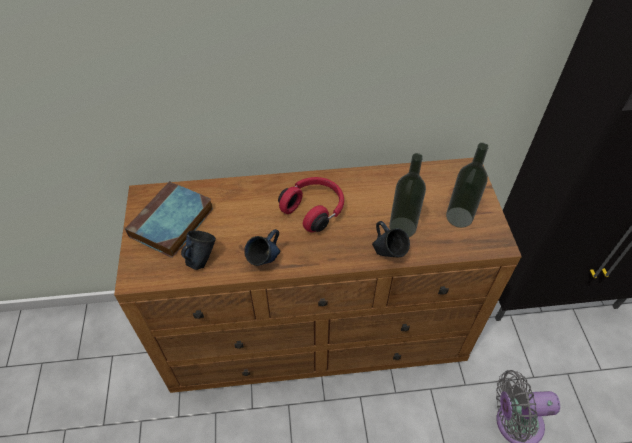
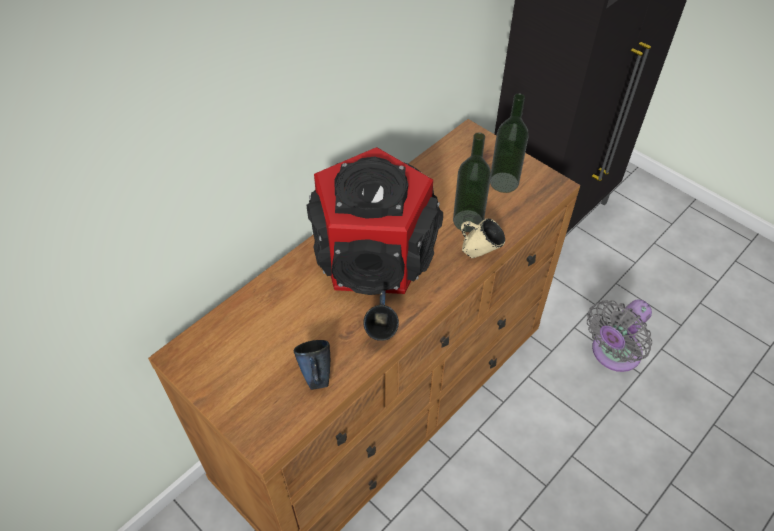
camera: 40 degrees left, 0 degrees up
(171, 224) = (245, 364): book -> none
(314, 209) = (374, 255): red headphones -> speaker
(387, 254) = (479, 252): blue mug -> beige mug

